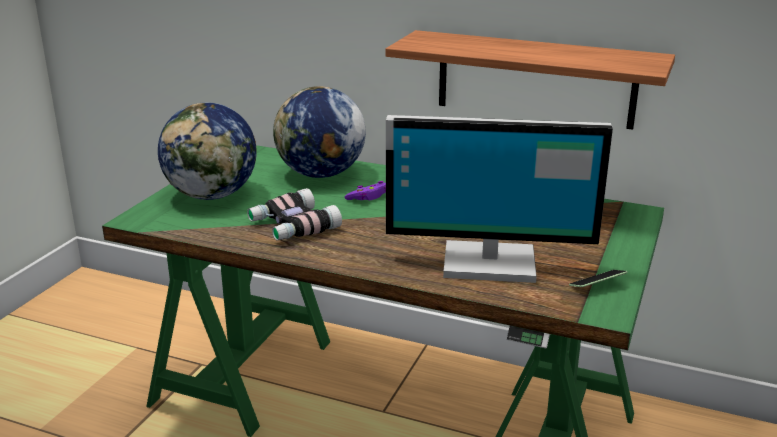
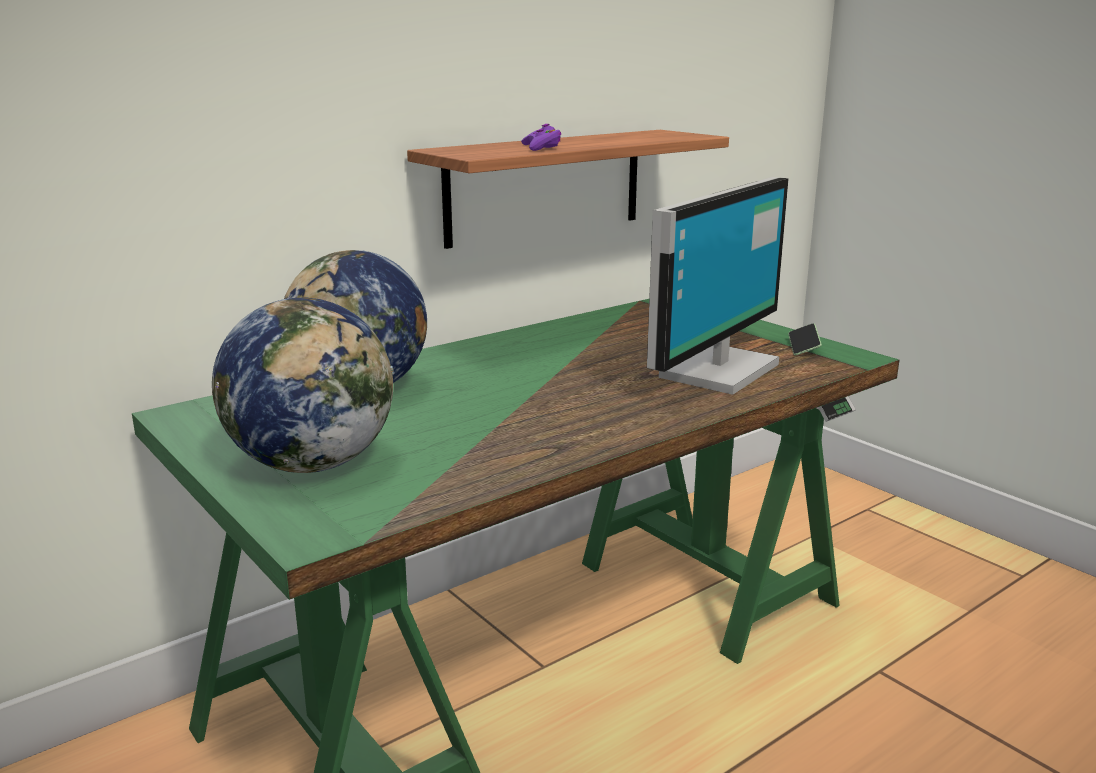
camera: 60 degrees left, 5 degrees down
(292, 226) = (502, 435): binoculars -> none
(368, 197) = (475, 381): purple game controller -> purple game controller (541, 147)

